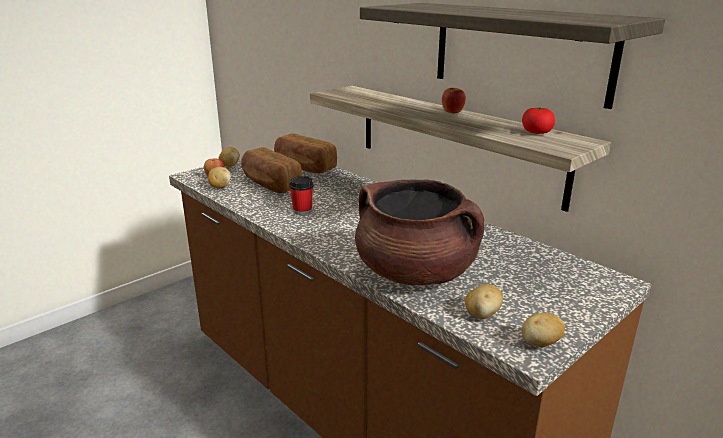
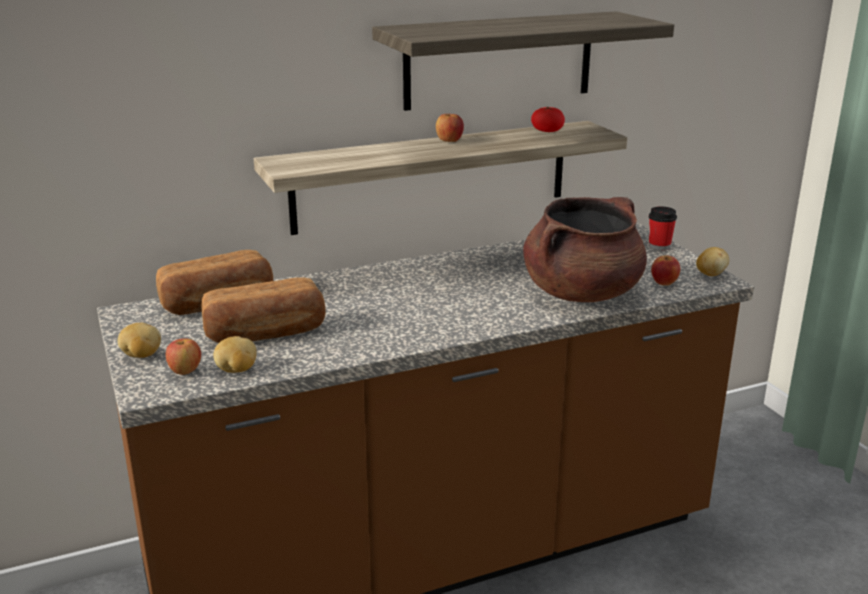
camera: 70 degrees left, 0 degrees up
(302, 211) = (385, 324): cup -> cup (659, 246)
(482, 314) = (664, 283): potato -> apple

